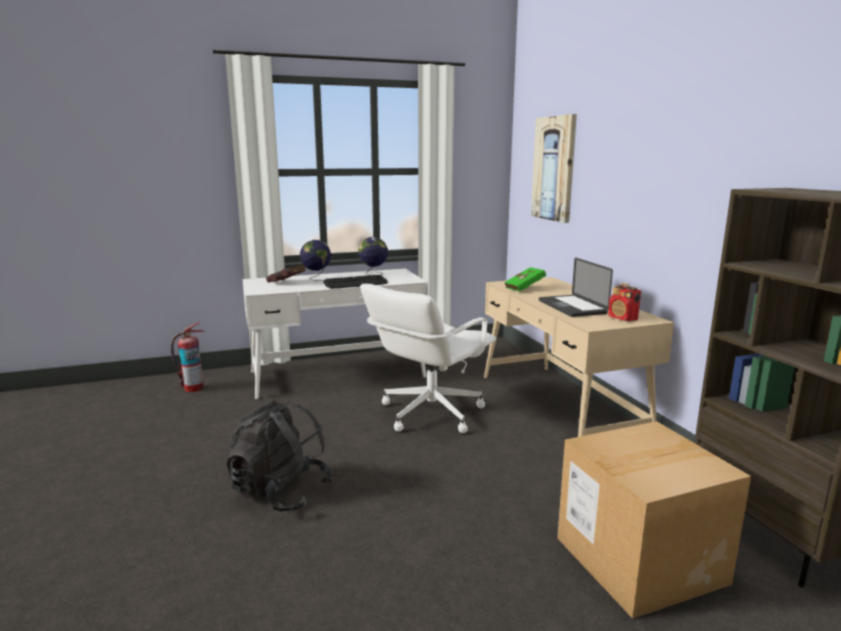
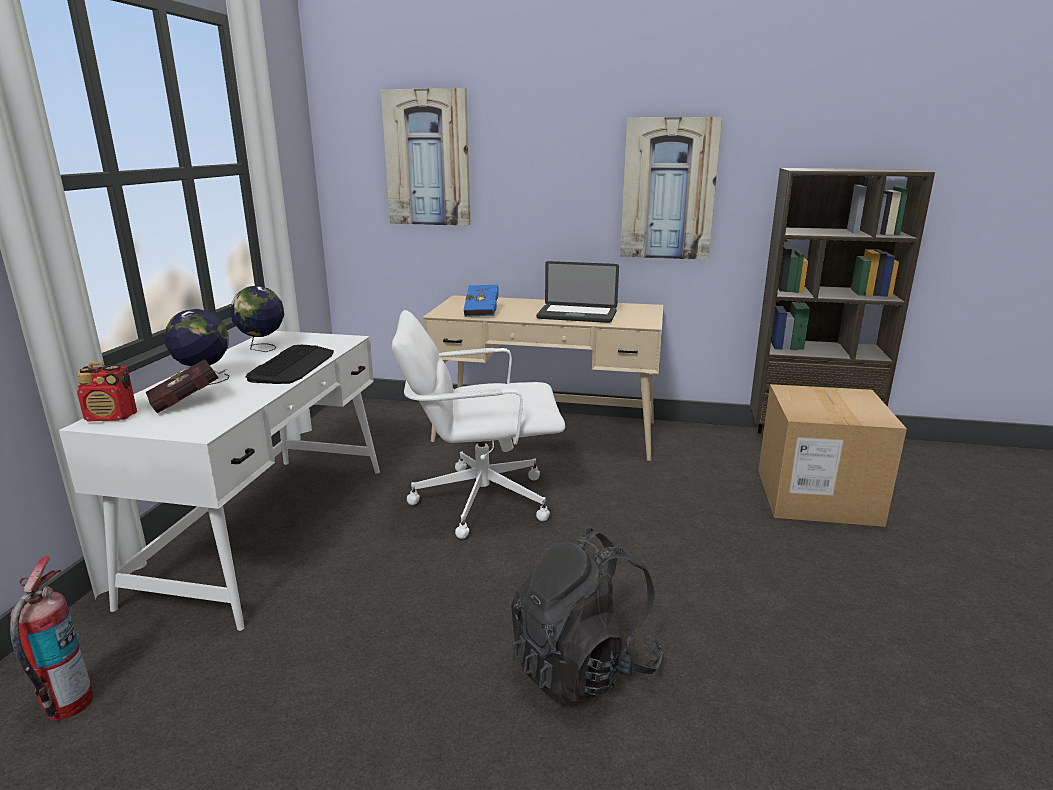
camera: 60 degrees left, 5 degrees up
(429, 413) = (480, 500): white office chair -> white office chair turned 105 degrees clockwise
(526, 288) = (482, 312): green book -> blue book
(623, 318) = (635, 312): radio -> radio (112, 417)
(692, 205) = (668, 189): none -> picture

